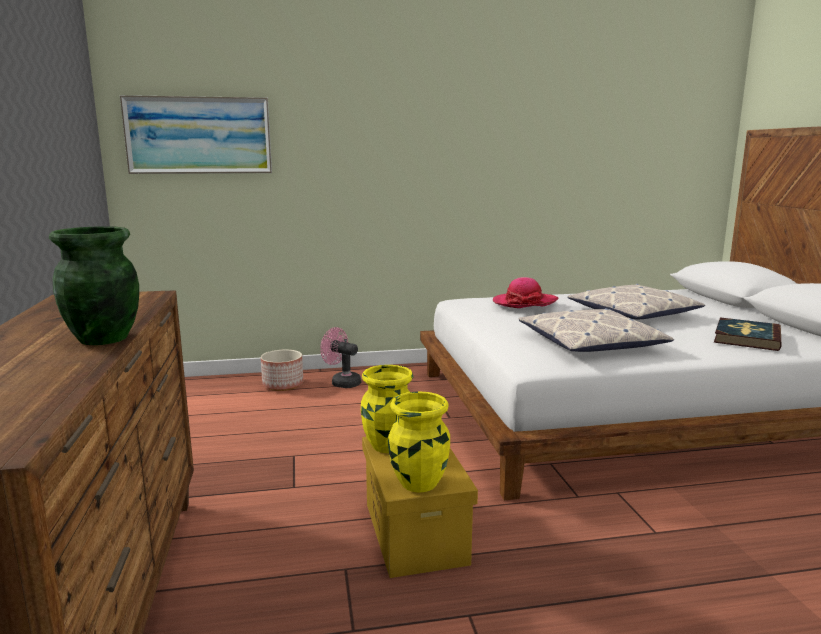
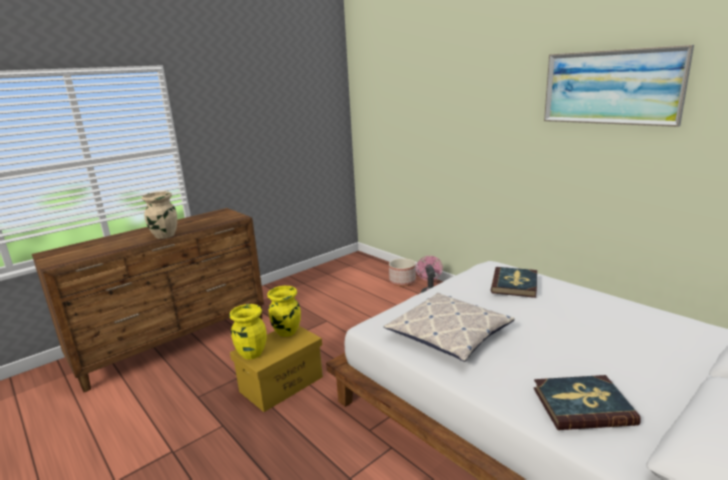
camera: 60 degrees right, 5 degrees up
(104, 339) = (164, 236): green vase -> beige vase
(199, 135) = (386, 117): picture -> picture (611, 87)
(525, 302) = (515, 284): hat -> book
(633, 313) = (573, 332): pillow -> none

